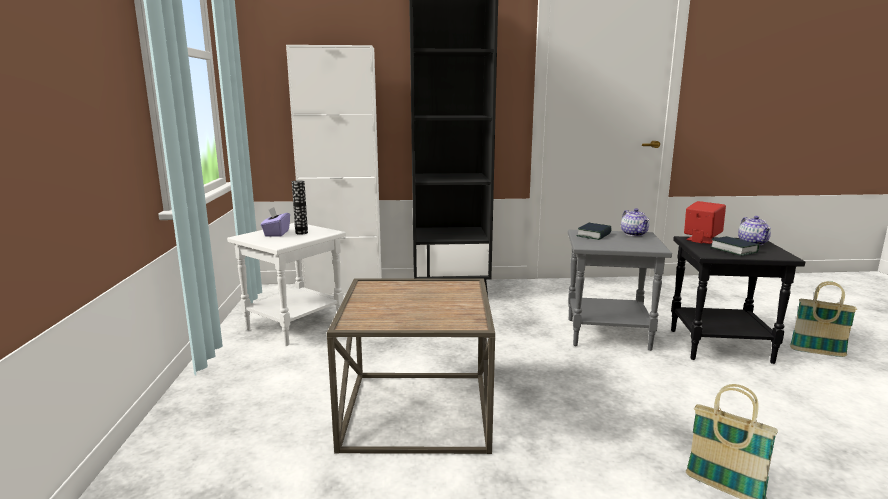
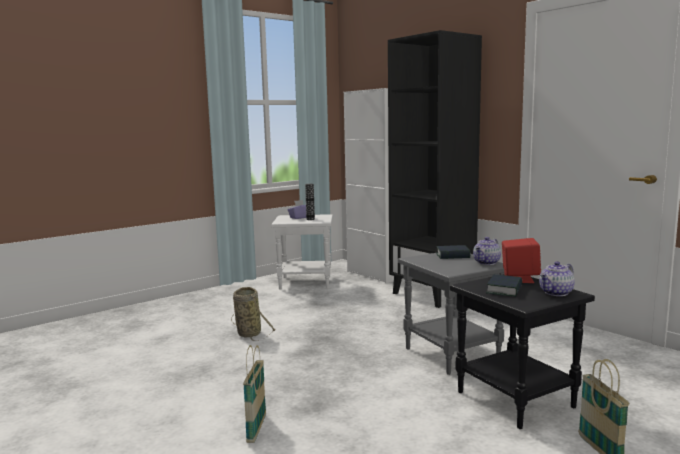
camera: 55 degrees right, 5 degrees down
(415, 410) = (248, 333): brown side table -> basket

